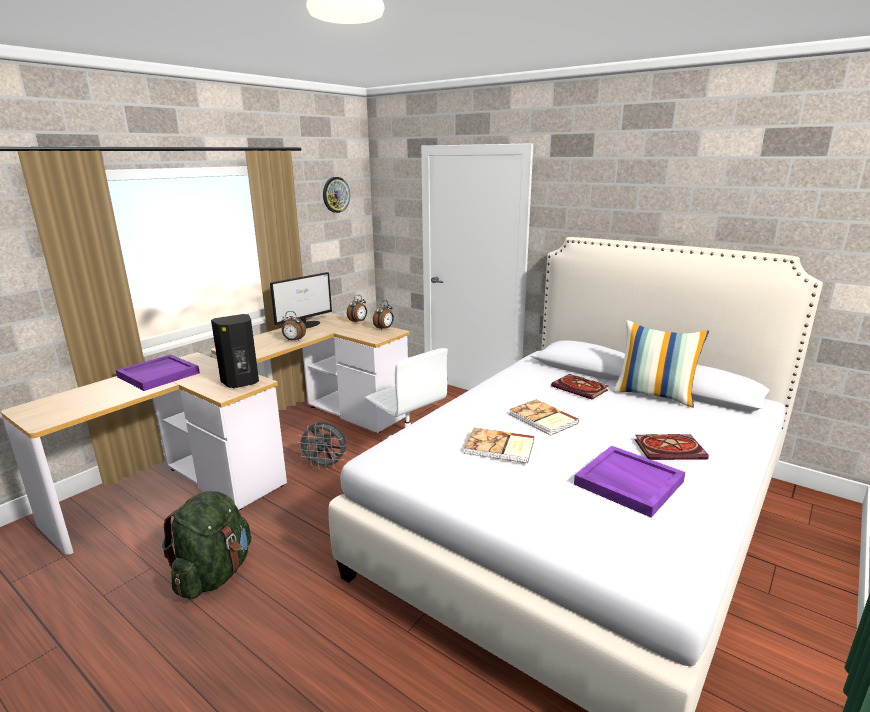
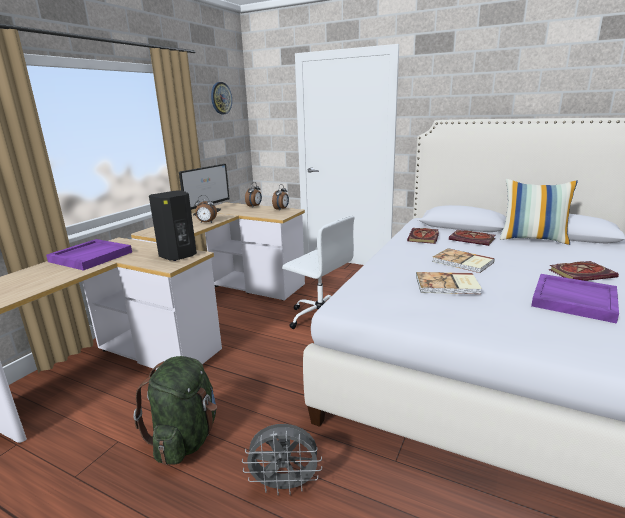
camera: 10 degrees left, 0 degrees up
(325, 465) = (250, 331): grey fan -> grey fan (285, 485)
(525, 380) = (424, 238): none -> book

